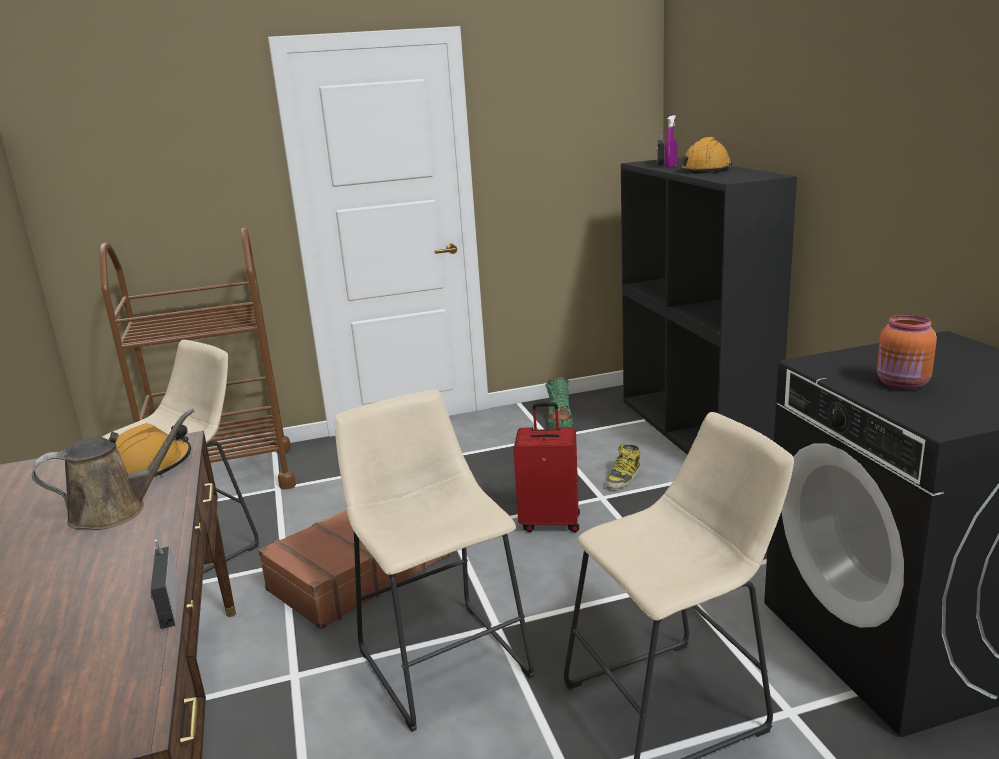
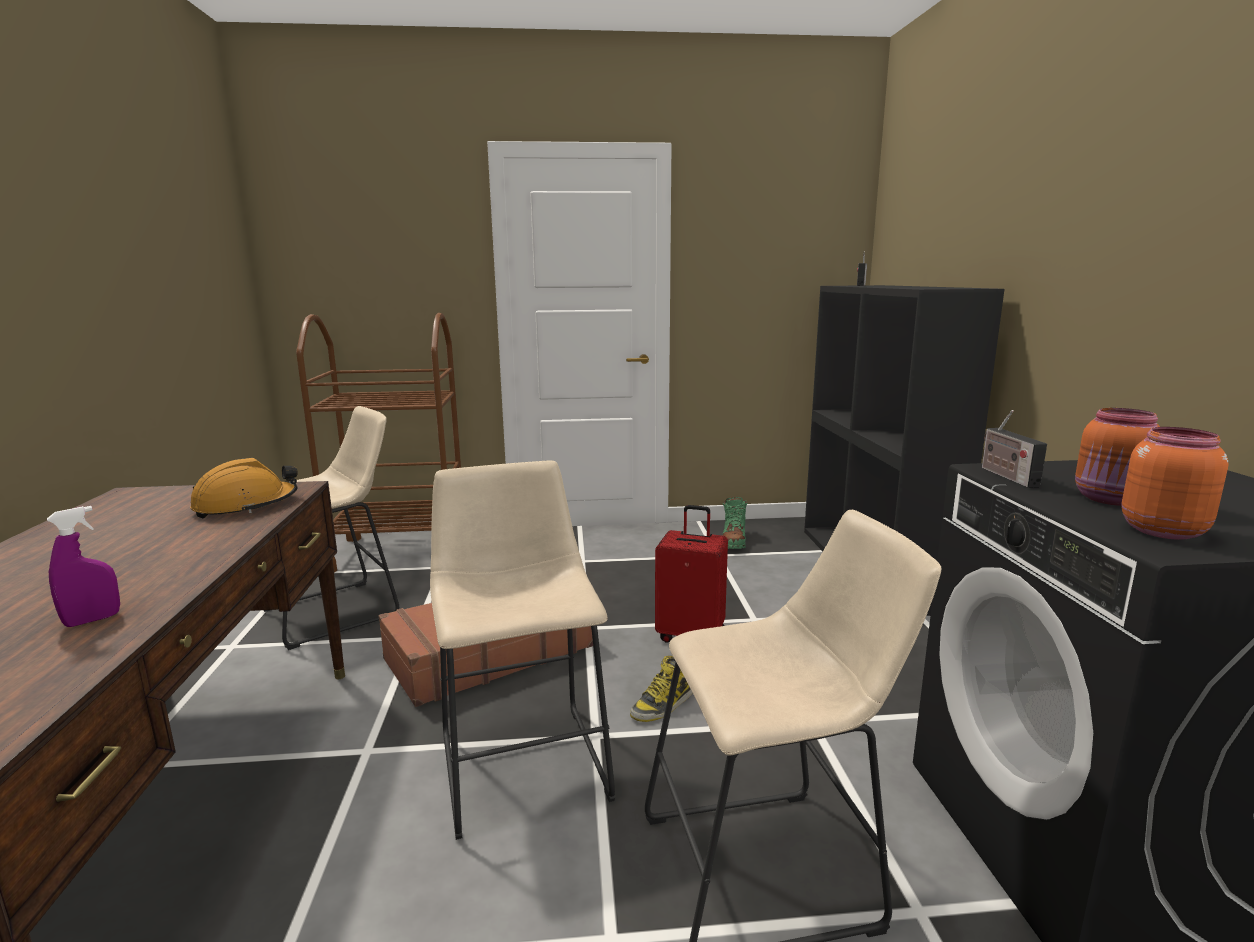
camera: 10 degrees right, 5 degrees down
(116, 510) = (183, 536): brown watering can -> none
(168, 603) = (139, 630): radio -> radio (1005, 476)
(623, 478) = (783, 603): boot -> boot (663, 704)
(671, 166) = (869, 286): purple spray bottle -> purple spray bottle (92, 620)
(706, 169) = (905, 286): orange hard hat -> none
(938, 410) = (1160, 530): none -> orange jar

